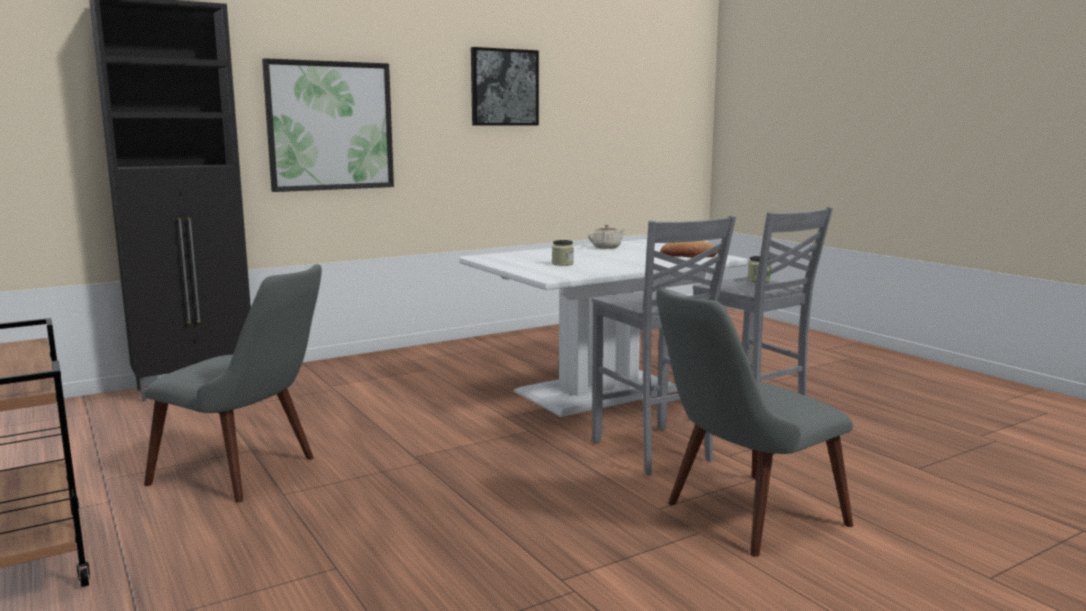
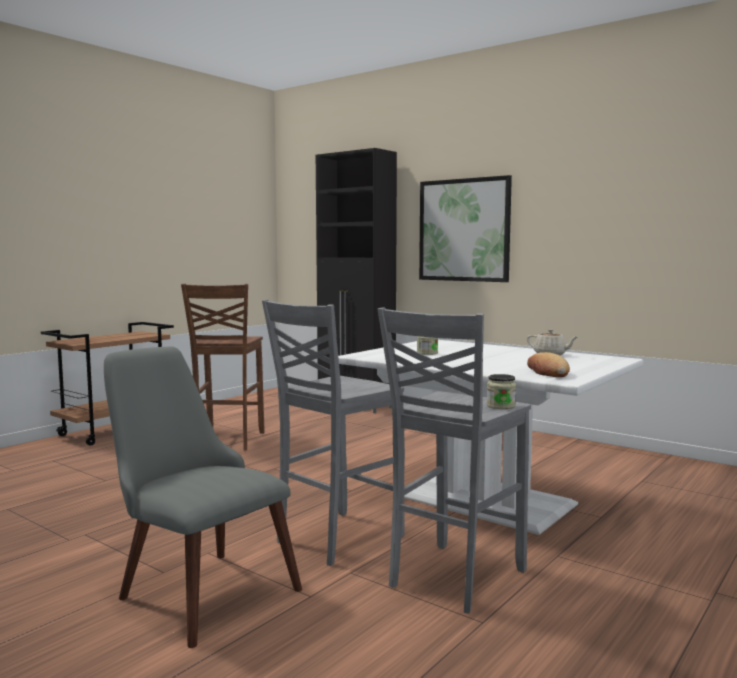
camera: 70 degrees right, 5 degrees down
(250, 473) = (227, 441): grey chair -> brown stool
(504, 87) = (631, 186): picture -> none

